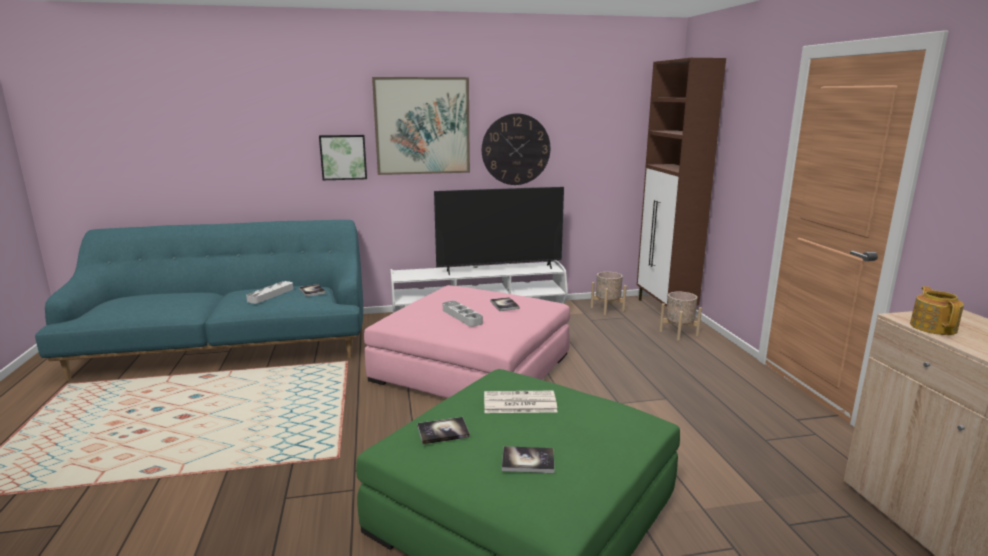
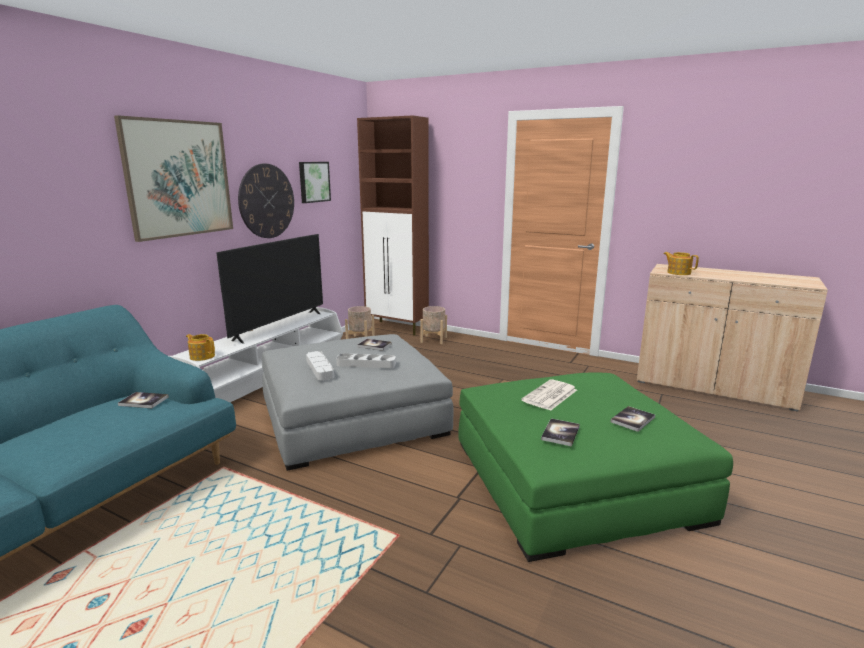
camera: 50 degrees left, 0 degrees up
(270, 295) = (94, 424): grey tray -> grey tray (319, 368)
(343, 157) = (89, 223): picture -> picture (313, 182)
(408, 276) = (202, 356): none -> teapot
(472, 368) = (353, 417): pink ottoman -> grey ottoman

